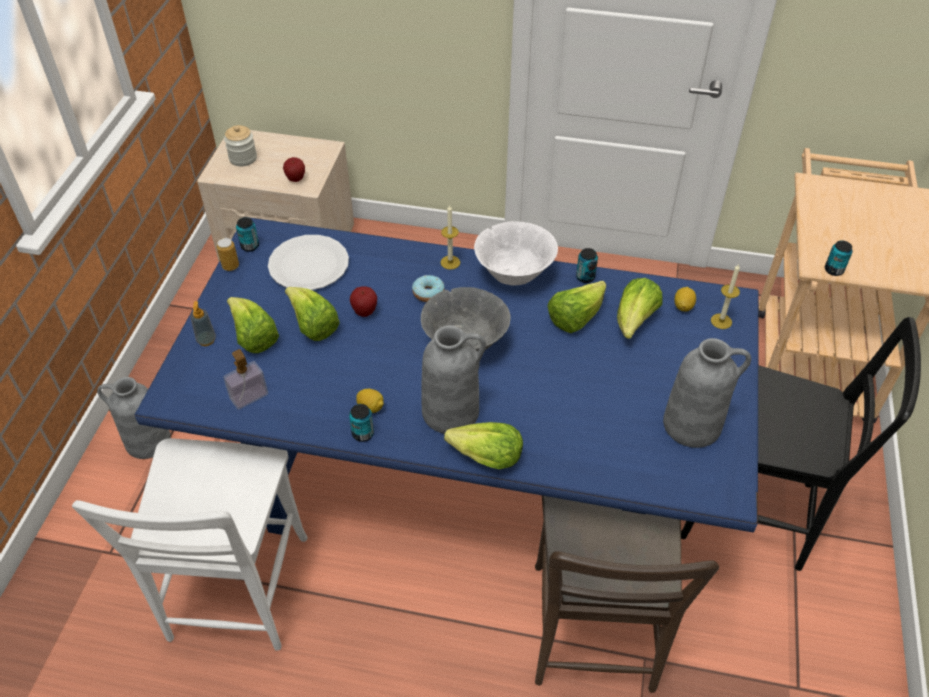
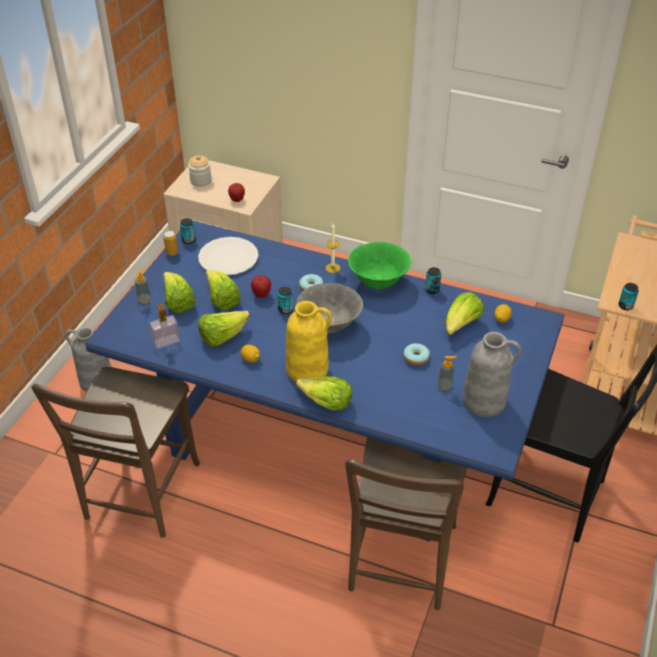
camera: 10 degrees right, 5 degrees down
(235, 596) = (139, 496): white chair -> brown chair
(363, 434) = (241, 376): can -> can (285, 309)
(451, 411) = (308, 369): grey vase -> yellow vase
(513, 275) = (378, 282): white bowl -> green bowl
(575, 318) = (416, 317): lettuce -> lettuce (222, 337)
(589, 375) = (416, 358): none -> donut
(636, 410) = (445, 386): none -> soap dispenser
(721, 321) = (528, 333): candle -> none

